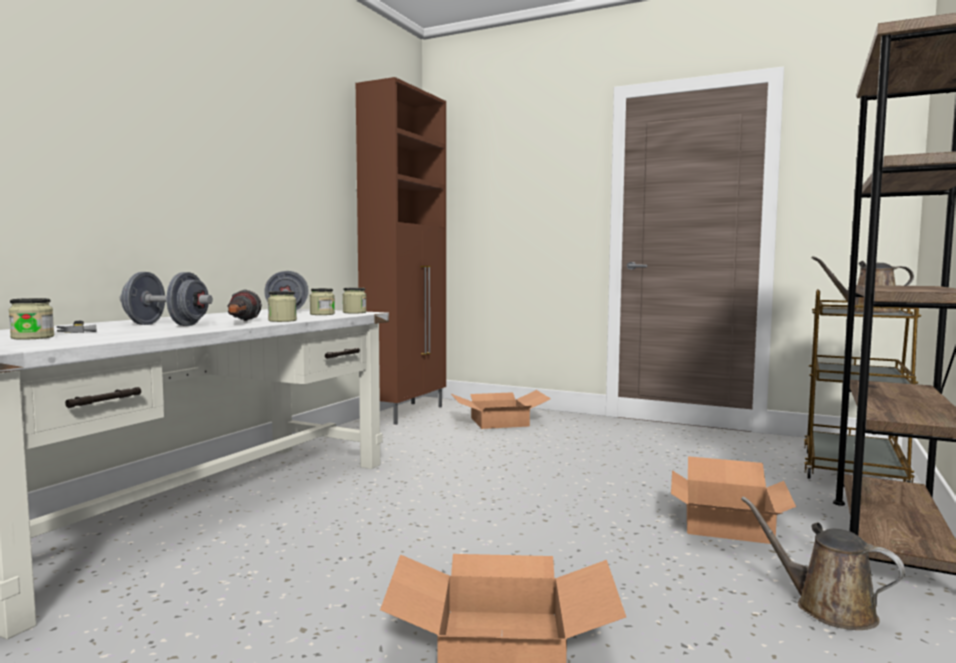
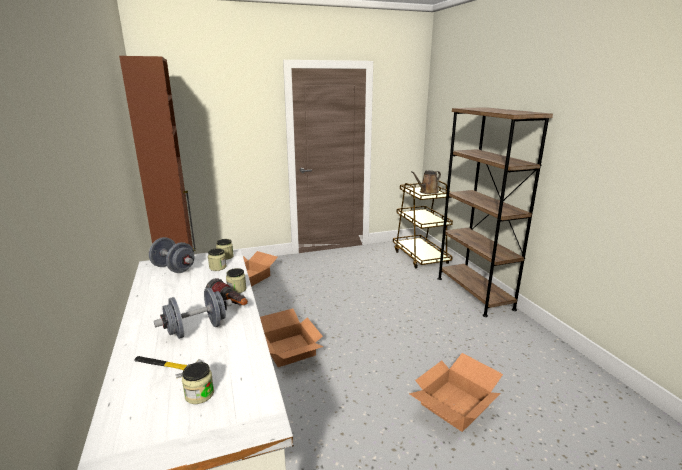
camera: 45 degrees left, 15 degrees up
(725, 522) = (426, 306): cardboard box -> cardboard box (288, 349)
(827, 608) = (495, 331): brown watering can -> none

